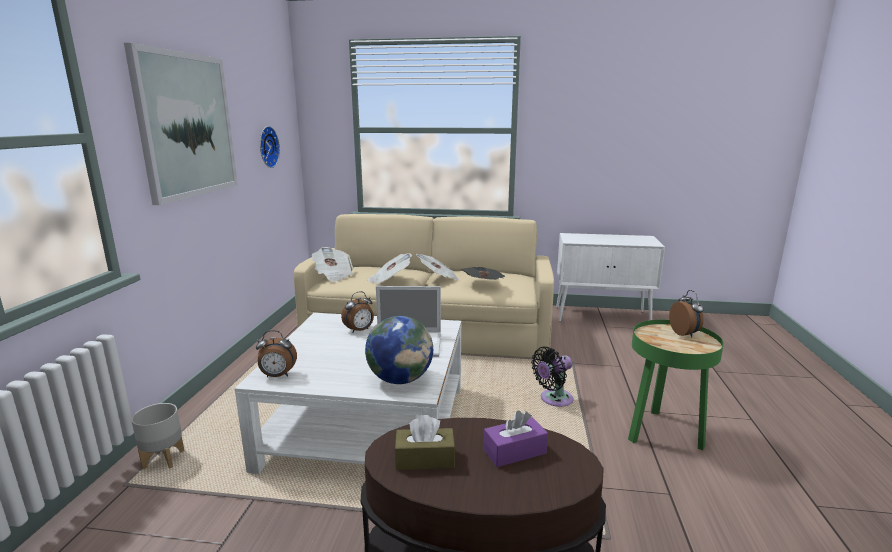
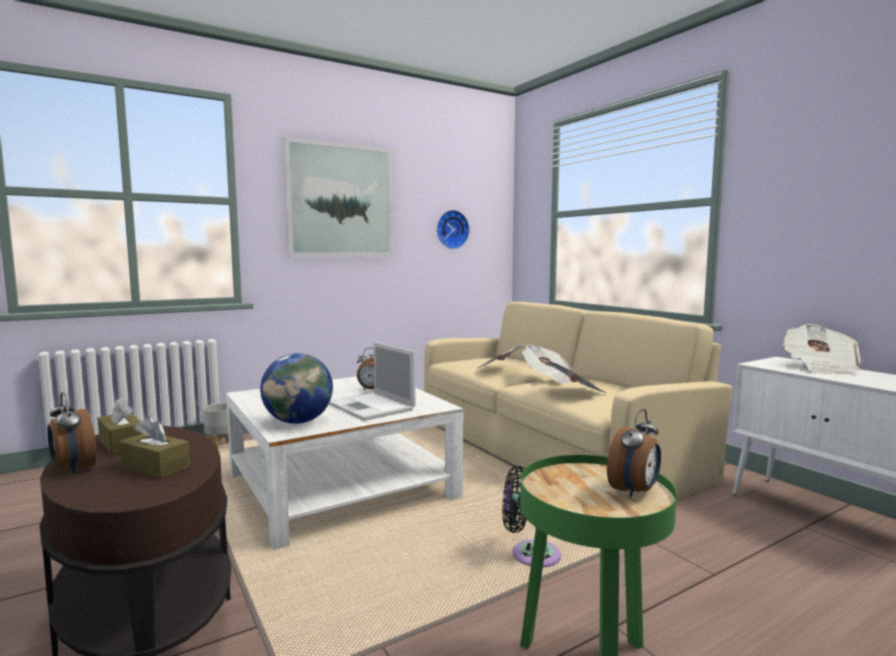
camera: 50 degrees right, 10 degrees down
(277, 376) = (257, 395): alarm clock -> alarm clock (73, 469)
(333, 275) = (467, 357): newspaper -> newspaper (819, 367)
(514, 451) = (155, 467): purple tissue box -> brown tissue box

